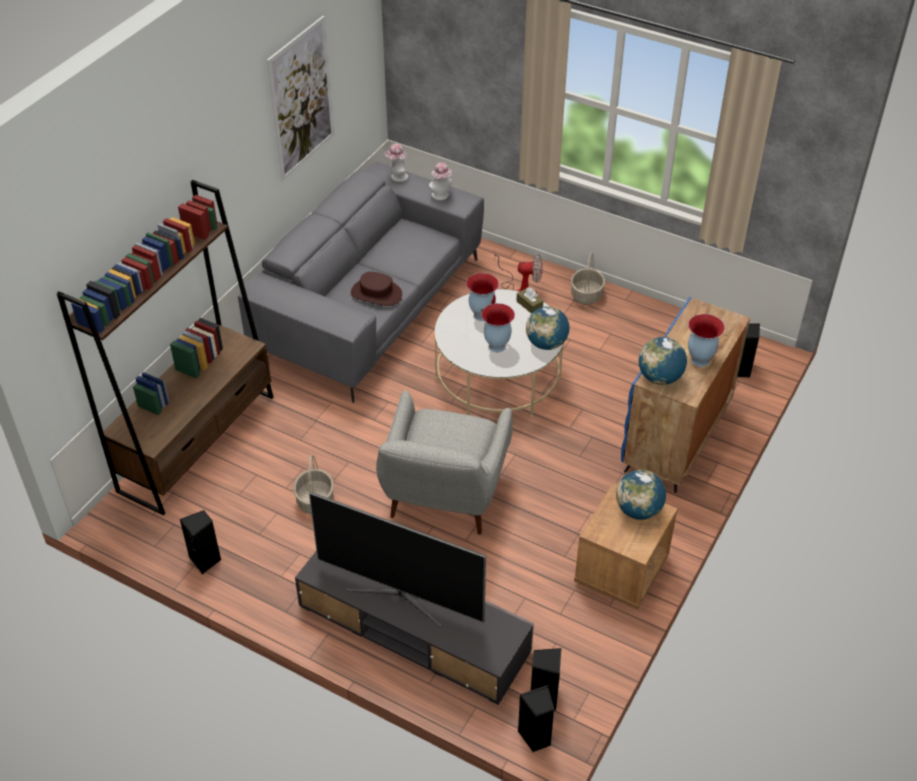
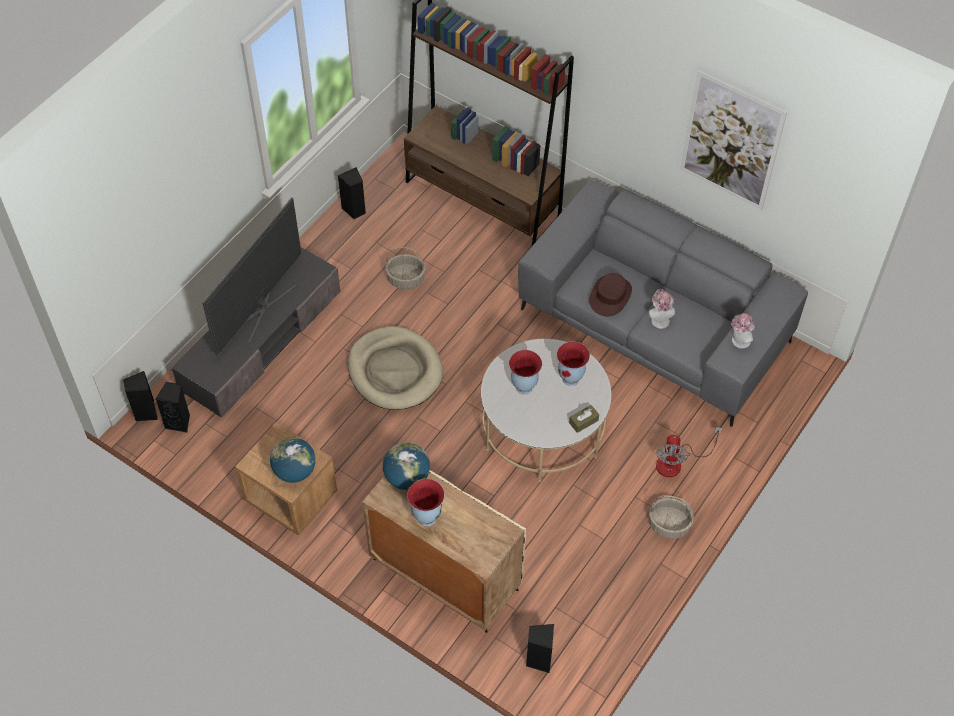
camera: 95 degrees right, 10 degrees up
(397, 177) = (772, 304): hat -> hat (659, 319)
(444, 498) = (395, 371): grey armchair -> beige dog bed
(546, 344) = (523, 429): globe -> none
(676, 438) = (444, 574): blue cabinet -> beige cabinet

